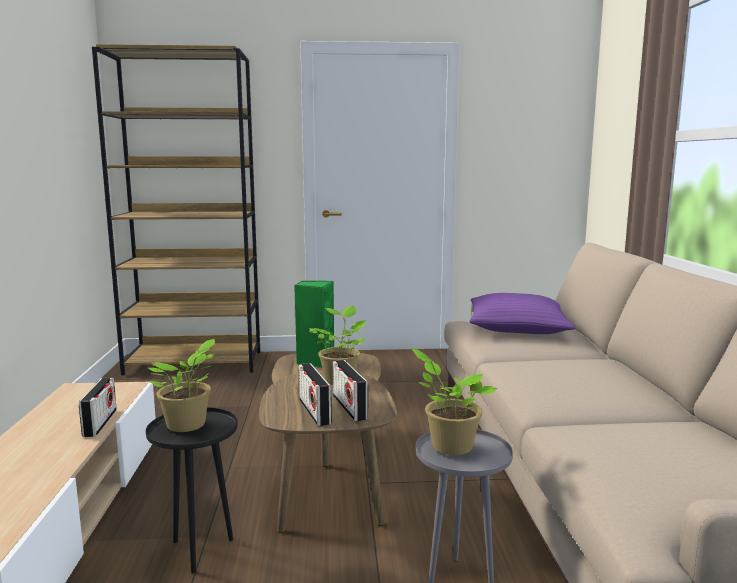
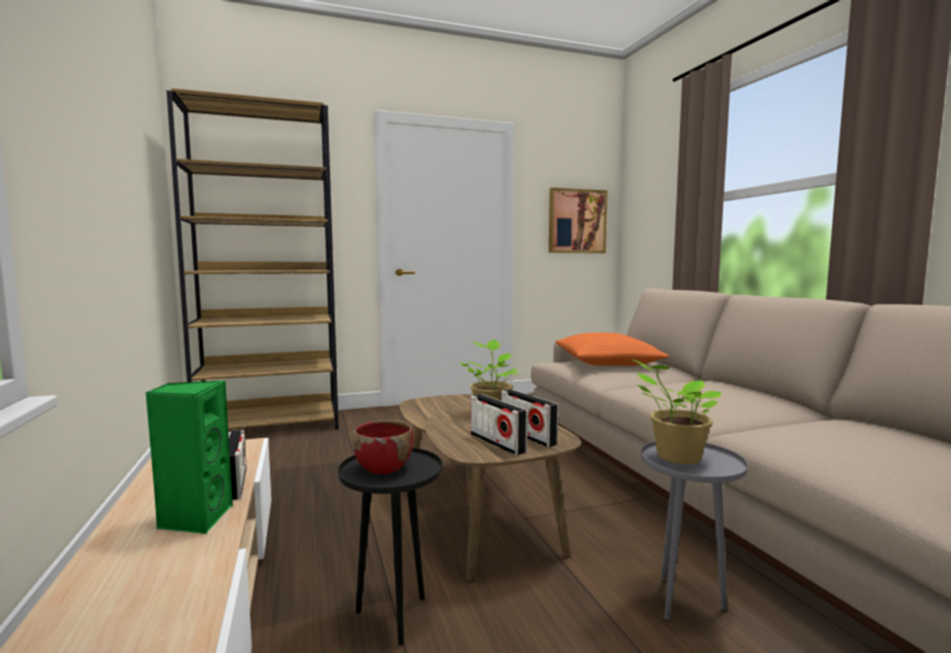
camera: 15 degrees left, 5 degrees down
(188, 425) = (384, 467): potted plant -> red bowl
(315, 361) = (439, 403): green speaker -> green speaker (195, 519)
(517, 327) = (606, 362): purple pillow -> orange pillow
(536, 154) = (577, 221): none -> picture

